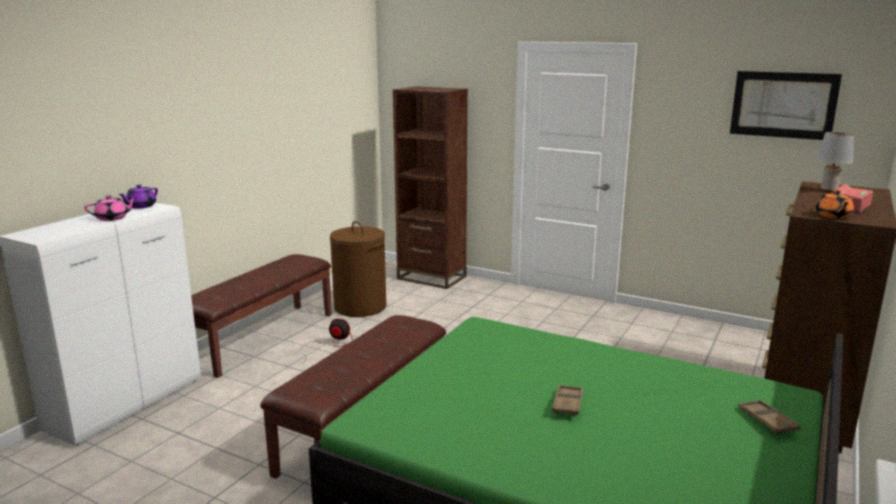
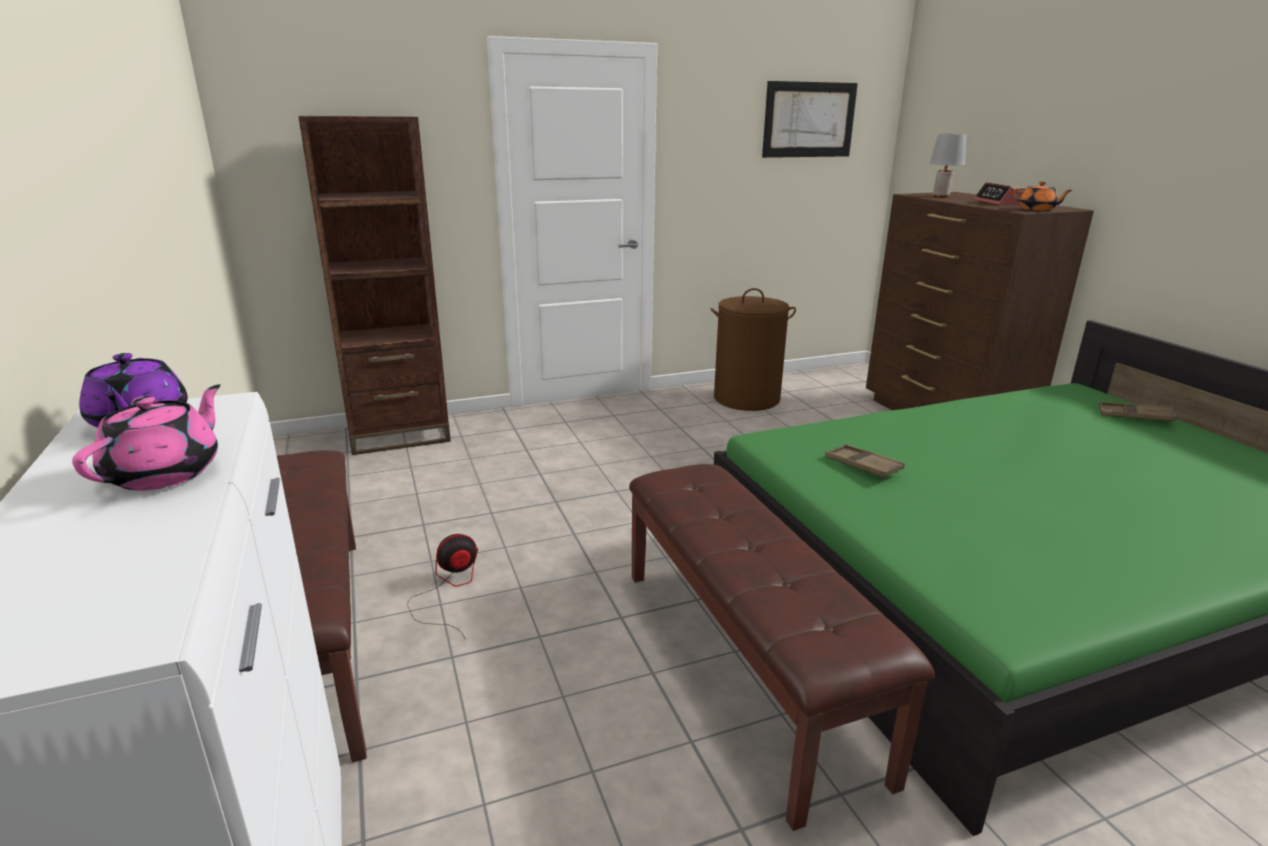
camera: 50 degrees left, 5 degrees up
(360, 307) = (379, 514): brown laundry basket -> brown laundry basket (746, 398)
(567, 404) = (1048, 476): brown tray -> brown tray (862, 466)

